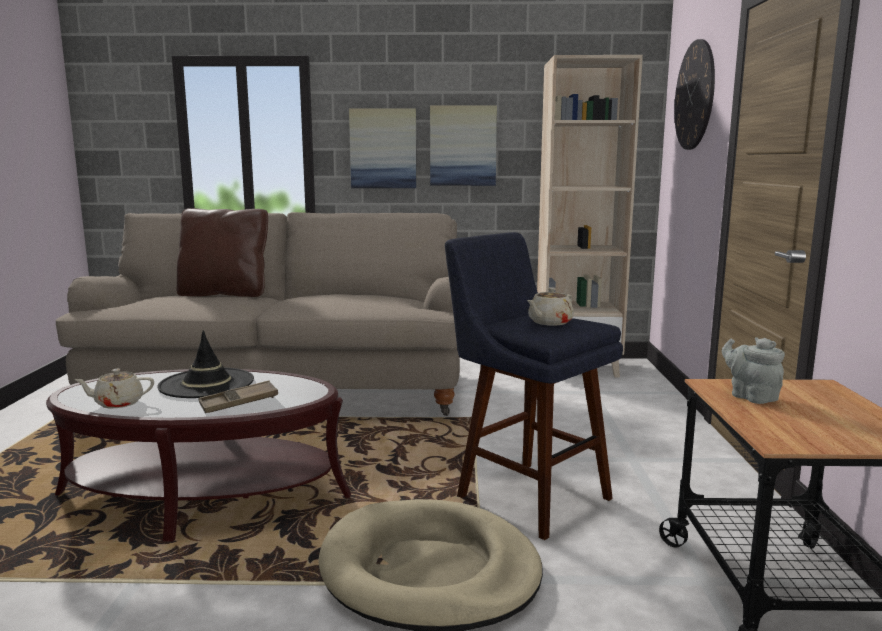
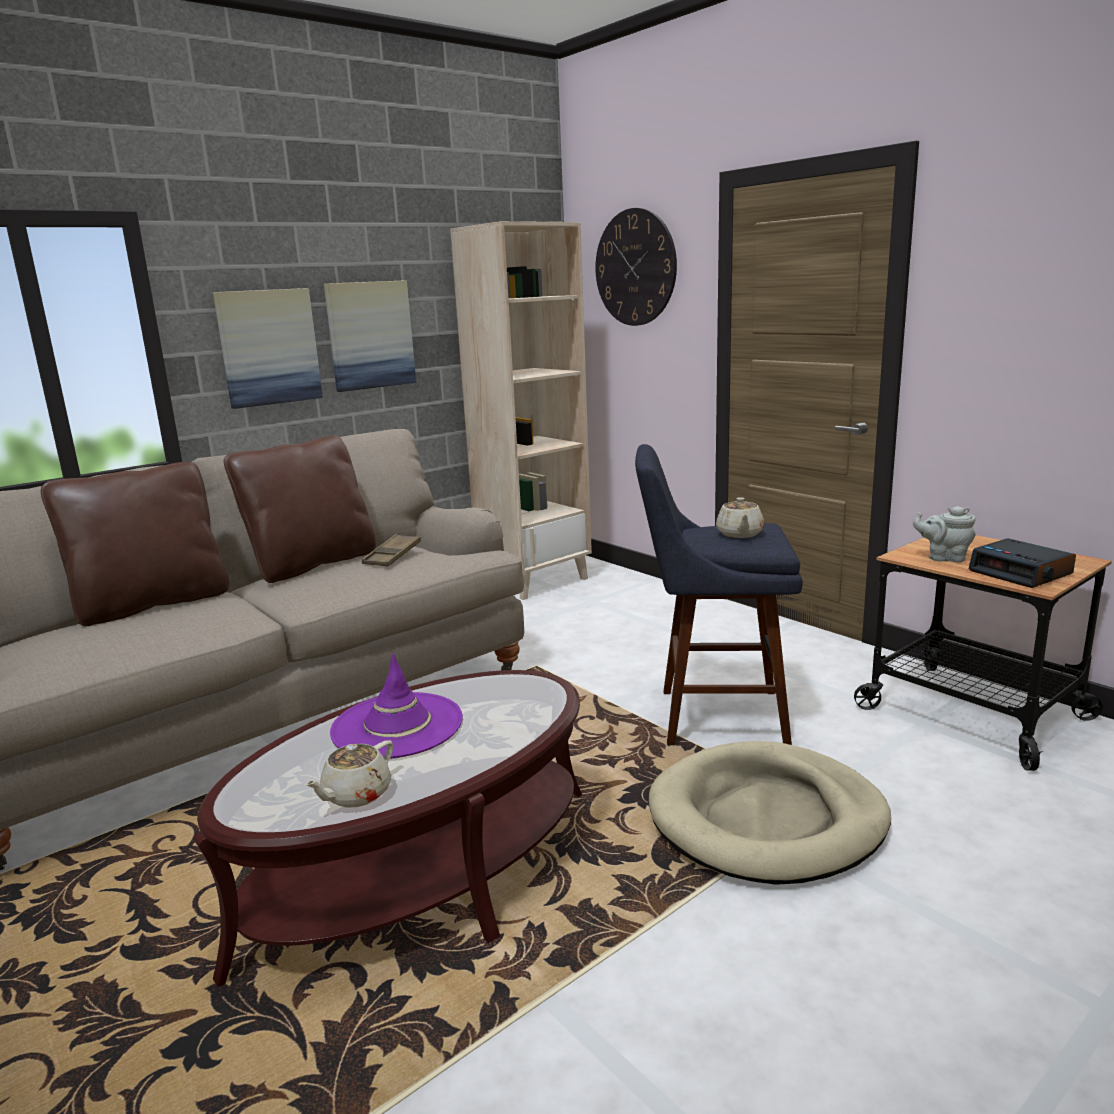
camera: 40 degrees left, 5 degrees up
(207, 383) = (397, 725): black hat -> purple hat
(239, 402) = (499, 729): brown tray -> brown tray (392, 555)
(329, 293) = (312, 564): none -> brown pillow
(796, 429) = (1021, 573): none -> alarm clock

